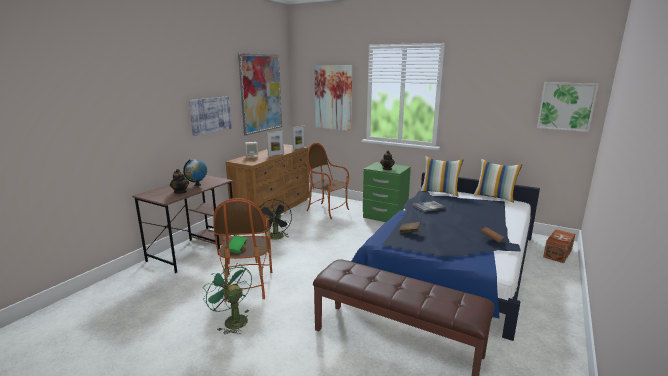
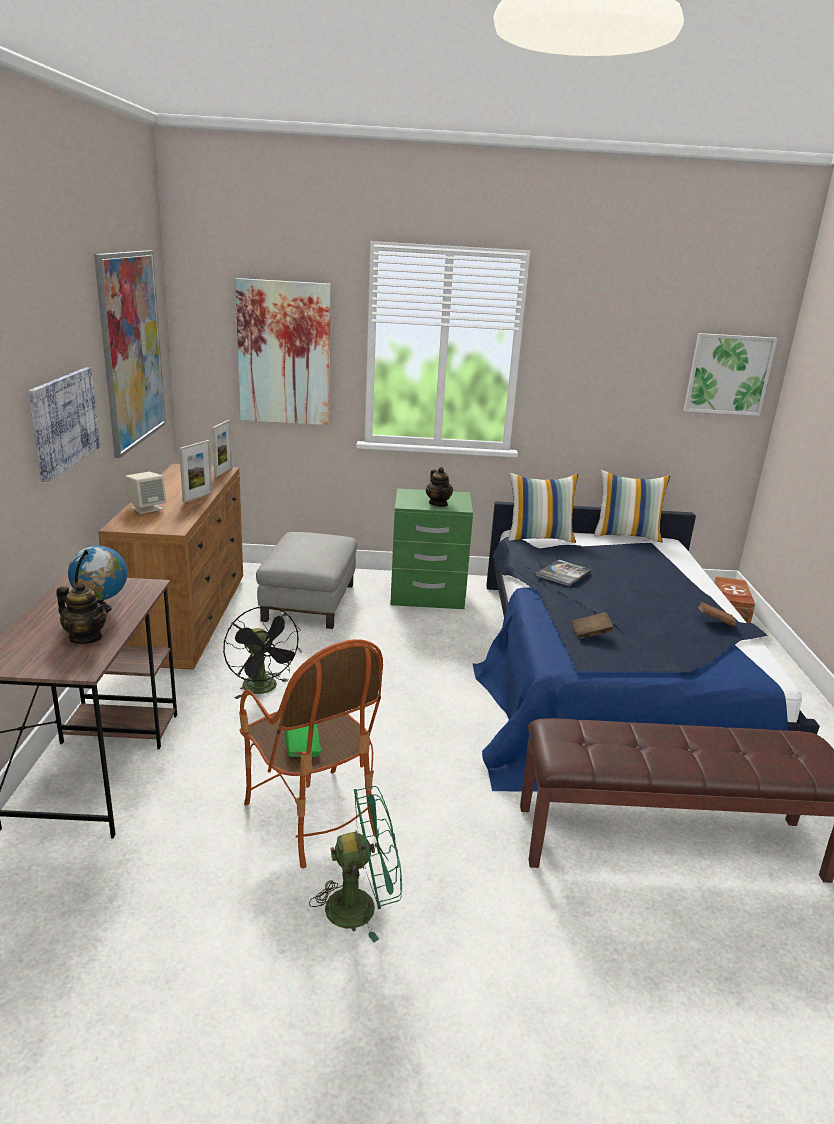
camera: 30 degrees left, 5 degrees up
(232, 320) = (361, 905): green fan -> green fan turned 150 degrees clockwise
(327, 210) = (308, 602): armchair -> grey ottoman

